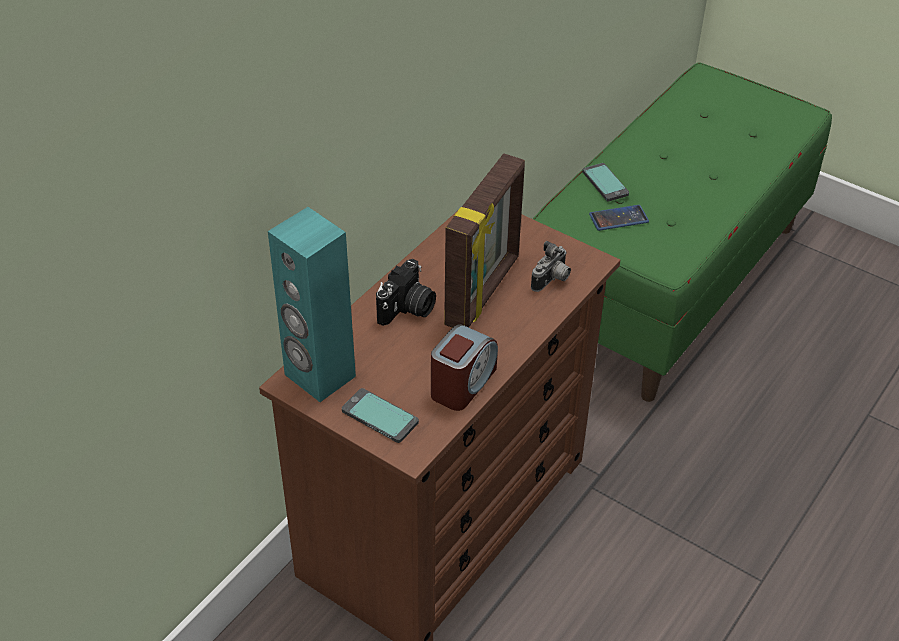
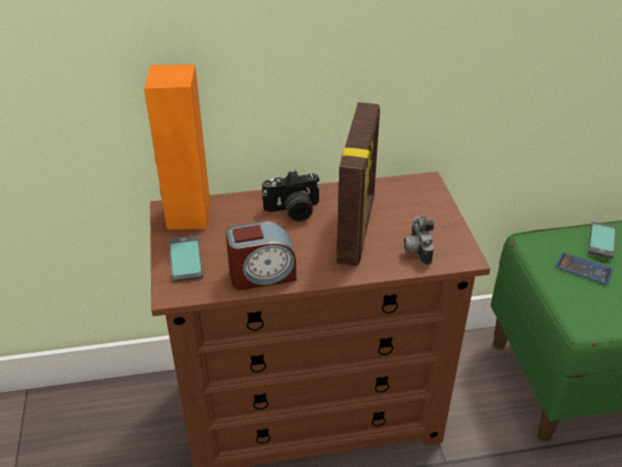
camera: 45 degrees right, 5 degrees down
(319, 376) = (188, 215): turquoise speaker -> orange speaker
(484, 292) = (357, 230): picture frame -> picture frame turned 60 degrees counterclockwise
(552, 280) = (416, 251): camera -> camera turned 90 degrees clockwise

